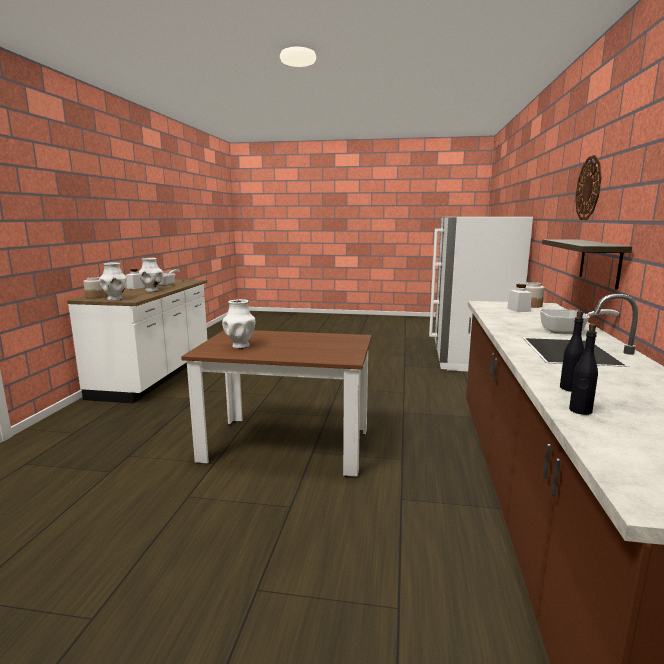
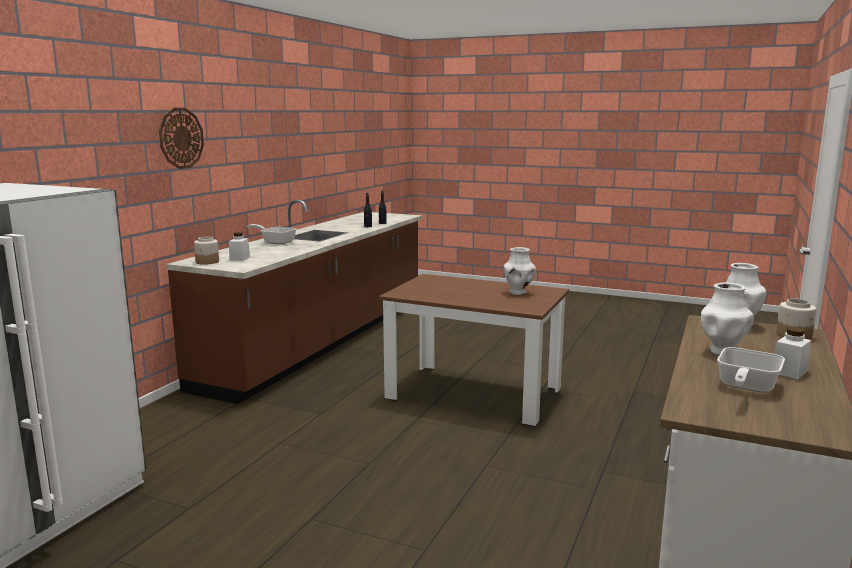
camera: 165 degrees left, 0 degrees up
(600, 262) = (220, 199): shelf -> none

